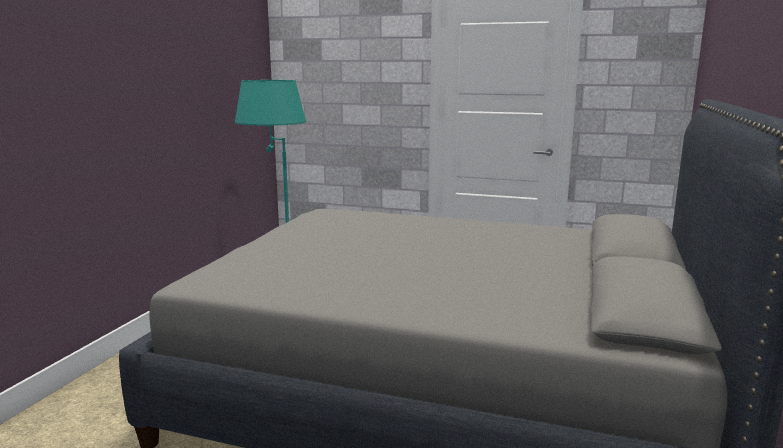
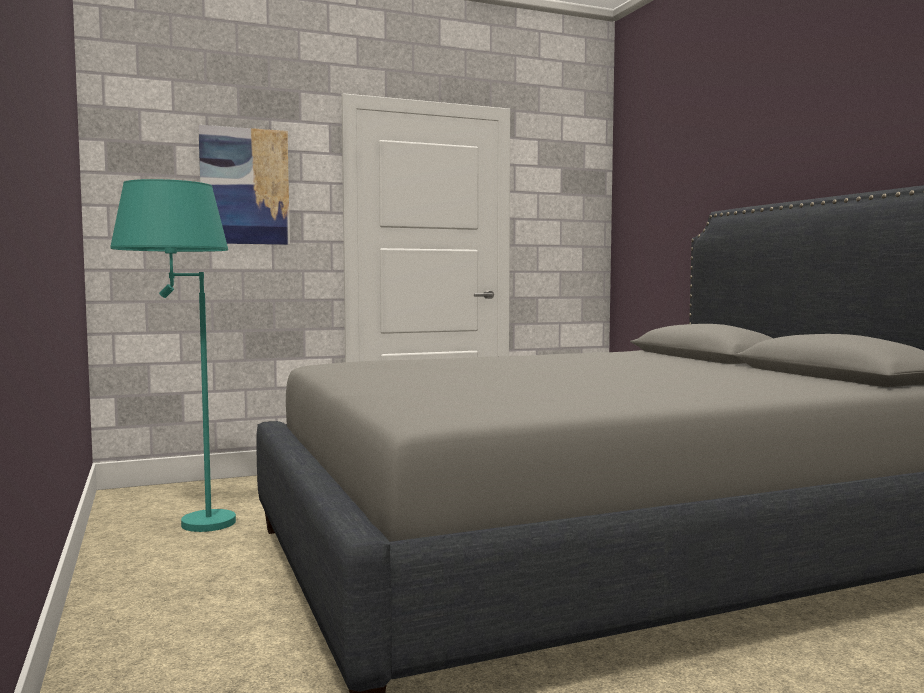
camera: 40 degrees left, 10 degrees down
(362, 66) = (244, 186): none -> picture

